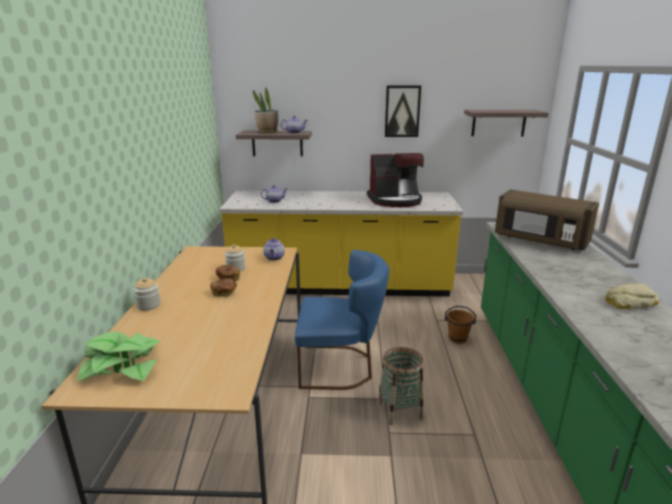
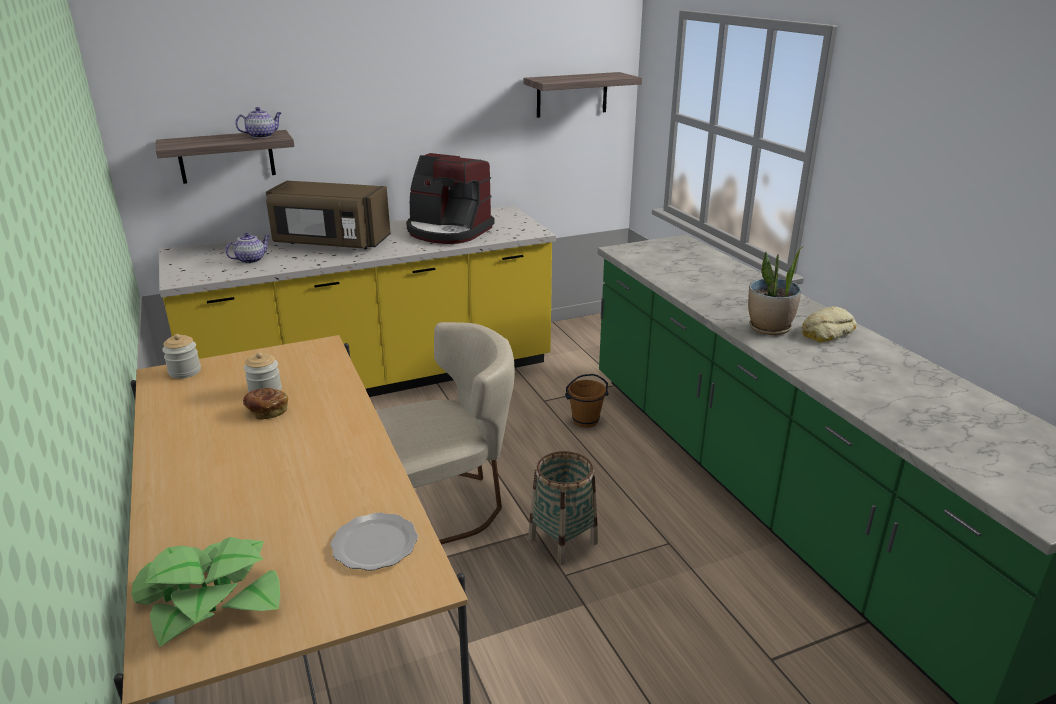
camera: 25 degrees left, 5 degrees up
(149, 305) = (164, 489): jar -> jar (185, 372)
(223, 362) = (374, 543): none -> plate
(224, 293) = (282, 437): bread -> none
(267, 132) = (210, 139): potted plant -> potted plant (769, 328)
(274, 258) = (316, 360): teapot -> none
(340, 367) = (448, 504): blue chair -> beige chair
(395, 200) = (448, 231): coffee machine -> coffee machine turned 60 degrees clockwise
(402, 111) = (432, 86): picture -> none
(539, 240) = (681, 265): brown microwave -> brown microwave (330, 243)

